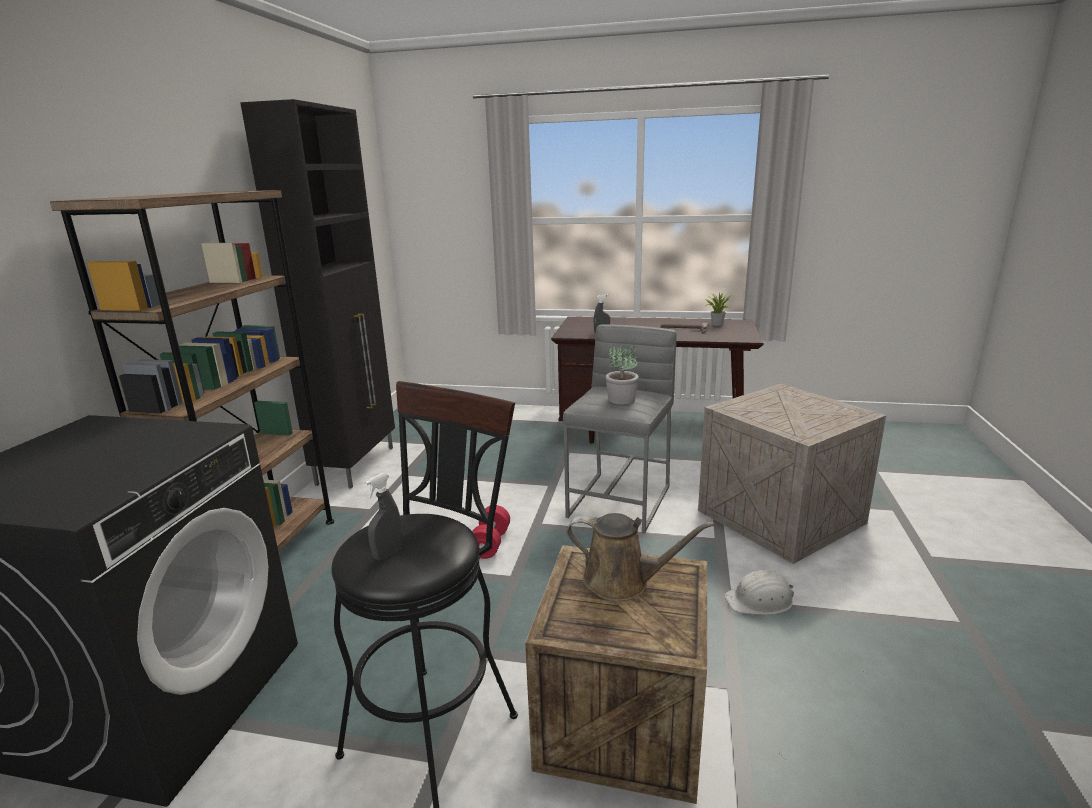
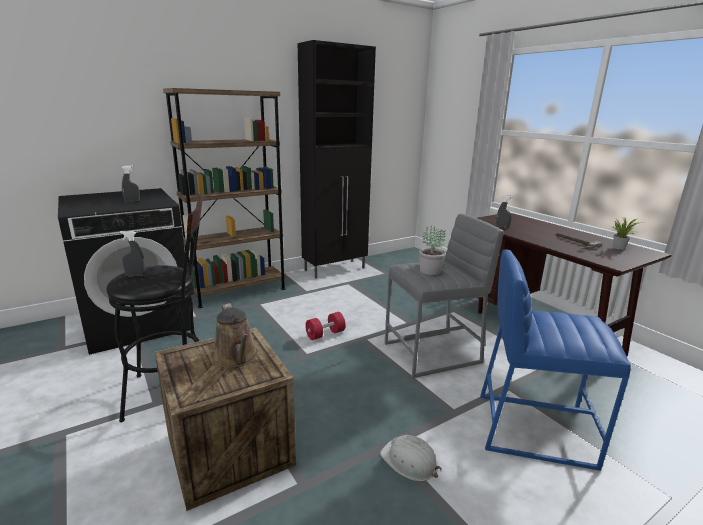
camera: 45 degrees right, 0 degrees up
(132, 450) = (132, 201): none -> grey spray bottle
(777, 516) = (532, 428): crate -> blue stool

